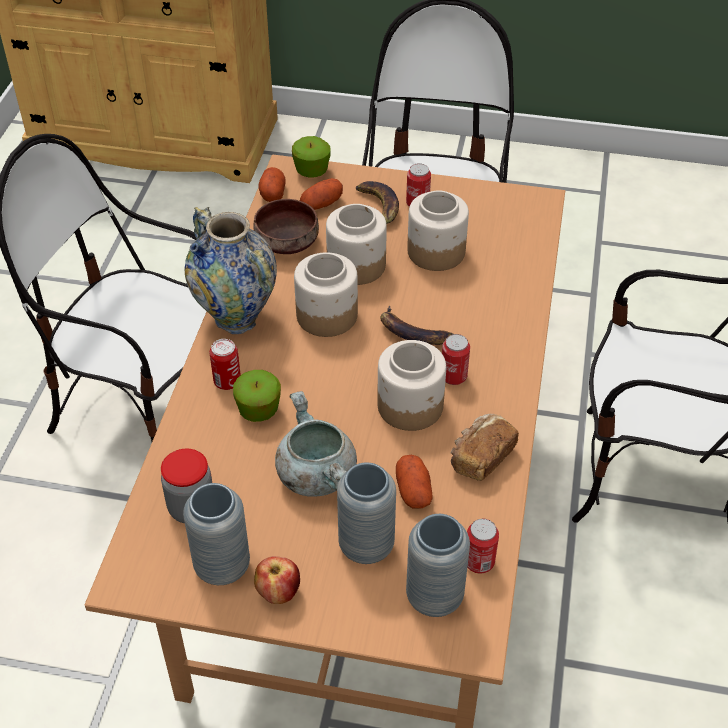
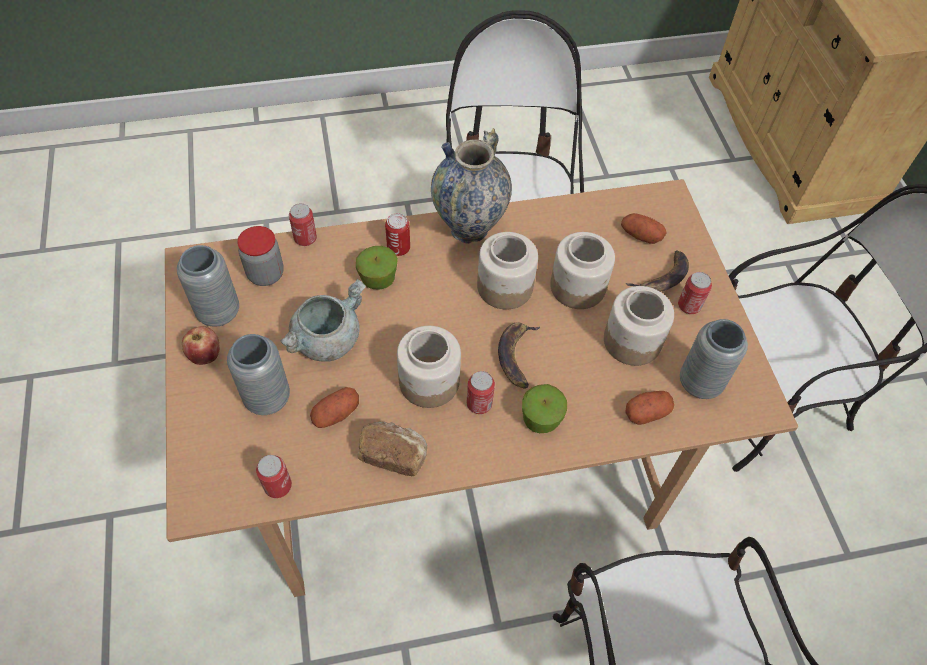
camera: 65 degrees right, 10 degrees up
(161, 458) = (305, 238): none -> can
(272, 193) = (632, 197): potato -> potato (647, 412)
(288, 241) = (578, 229): brown bowl -> none
(311, 171) = (679, 213): apple -> apple (541, 419)
(434, 597) = (232, 463): grey vase -> grey vase (700, 383)

